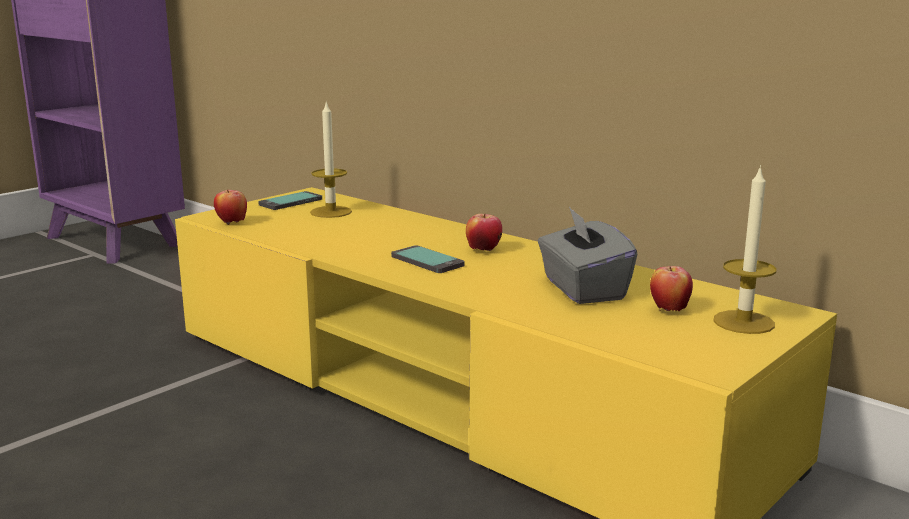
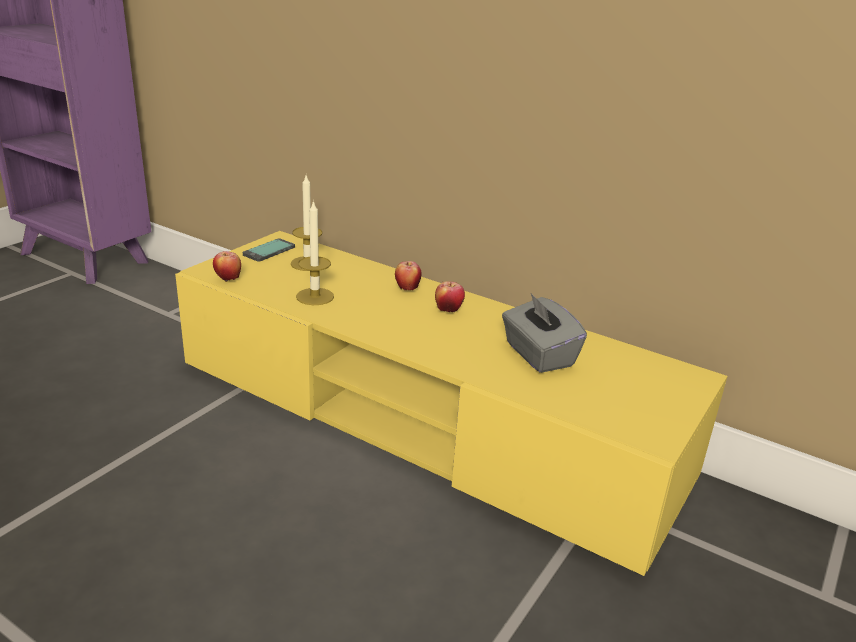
camera: 10 degrees left, 10 degrees up
(427, 261) = (408, 324): phone -> none
(668, 310) = (608, 377): apple -> apple (407, 289)
(743, 322) = (665, 388): candle -> candle (315, 296)

